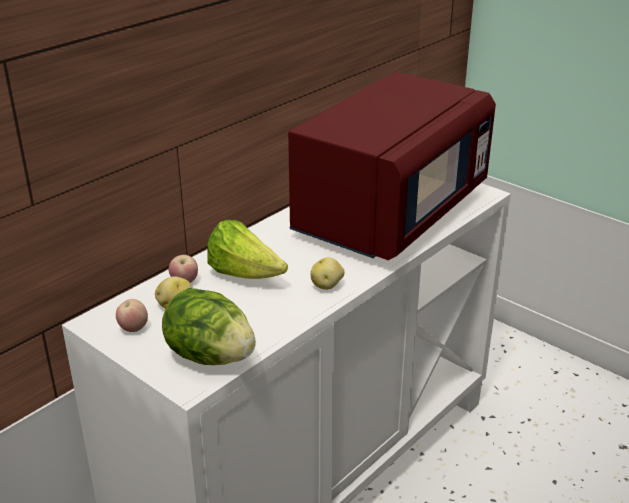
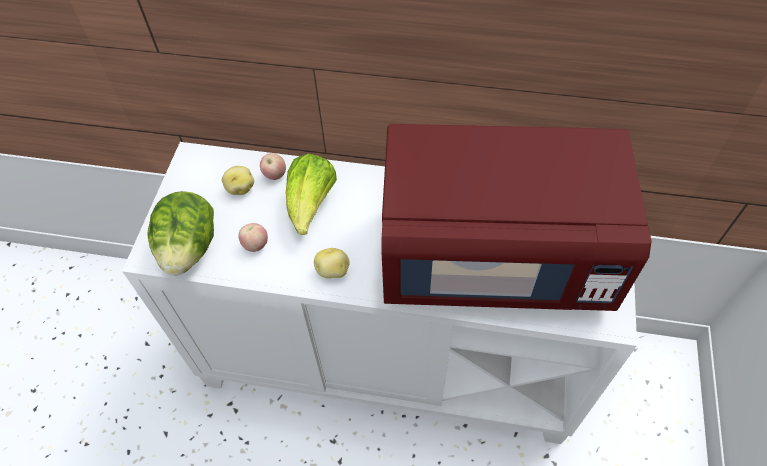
camera: 60 degrees right, 25 degrees up
(133, 328) = (197, 183): apple -> apple (255, 245)

